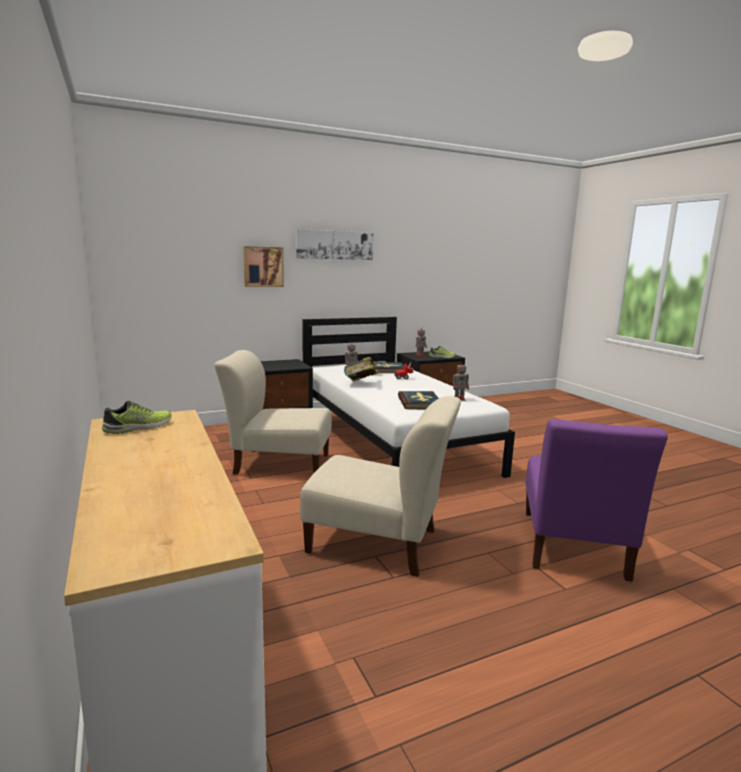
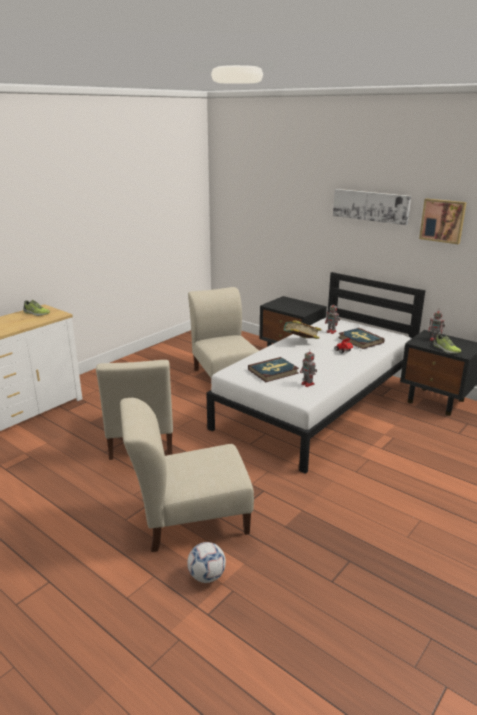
camera: 65 degrees right, 10 degrees up
(263, 266) = (308, 220): picture -> picture (443, 220)
(572, 547) = (189, 519): purple chair -> beige chair
(669, 558) = (207, 576): none -> football

